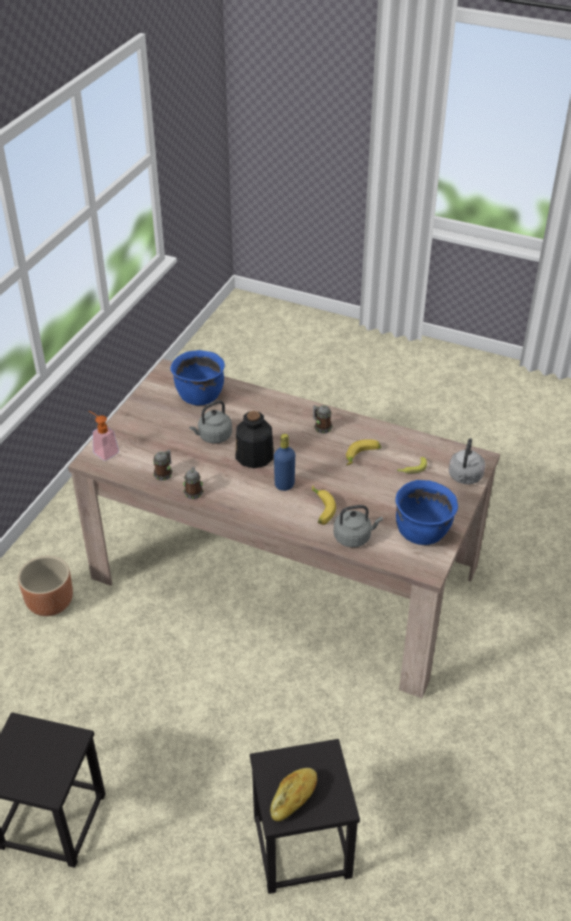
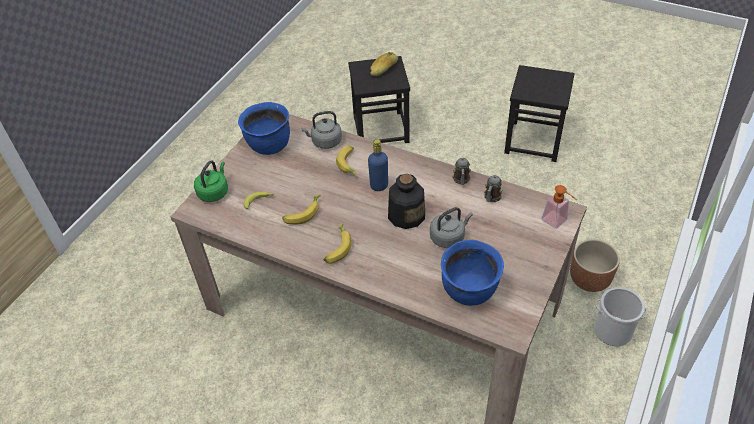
camera: 175 degrees left, 5 degrees up
(47, 552) = (612, 331): none -> bucket
(321, 427) = (337, 248): mug -> banana
(464, 477) = (214, 192): grey kettle -> green kettle

